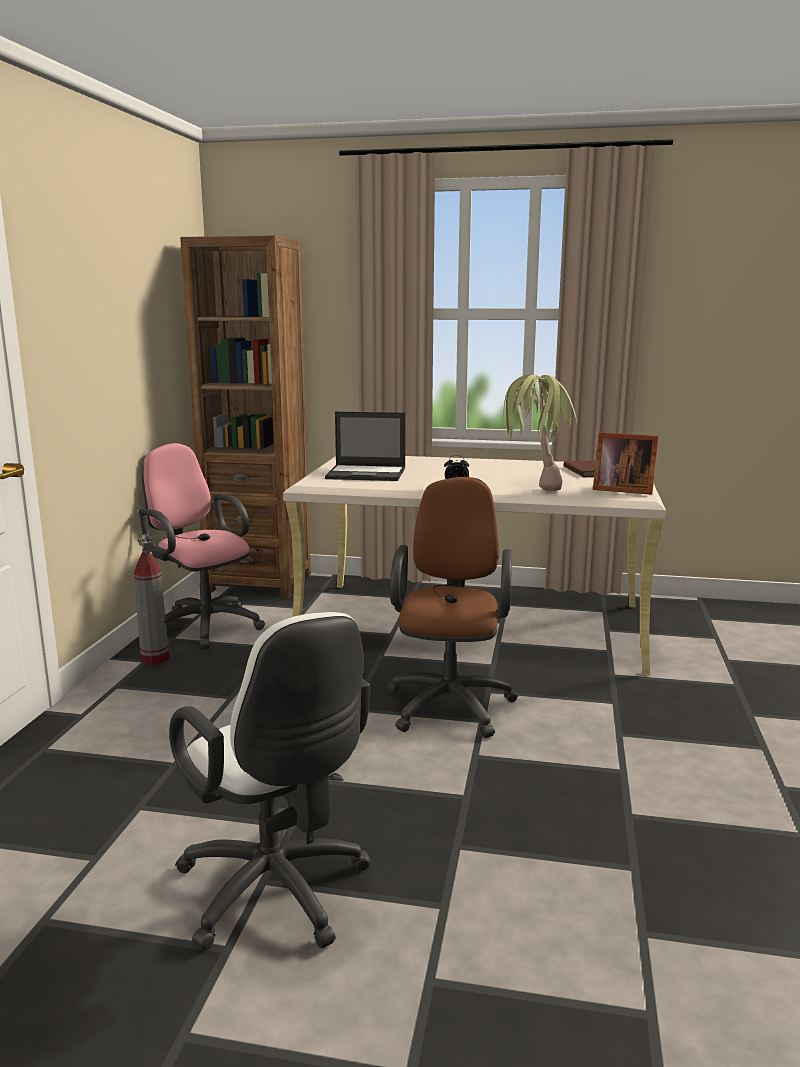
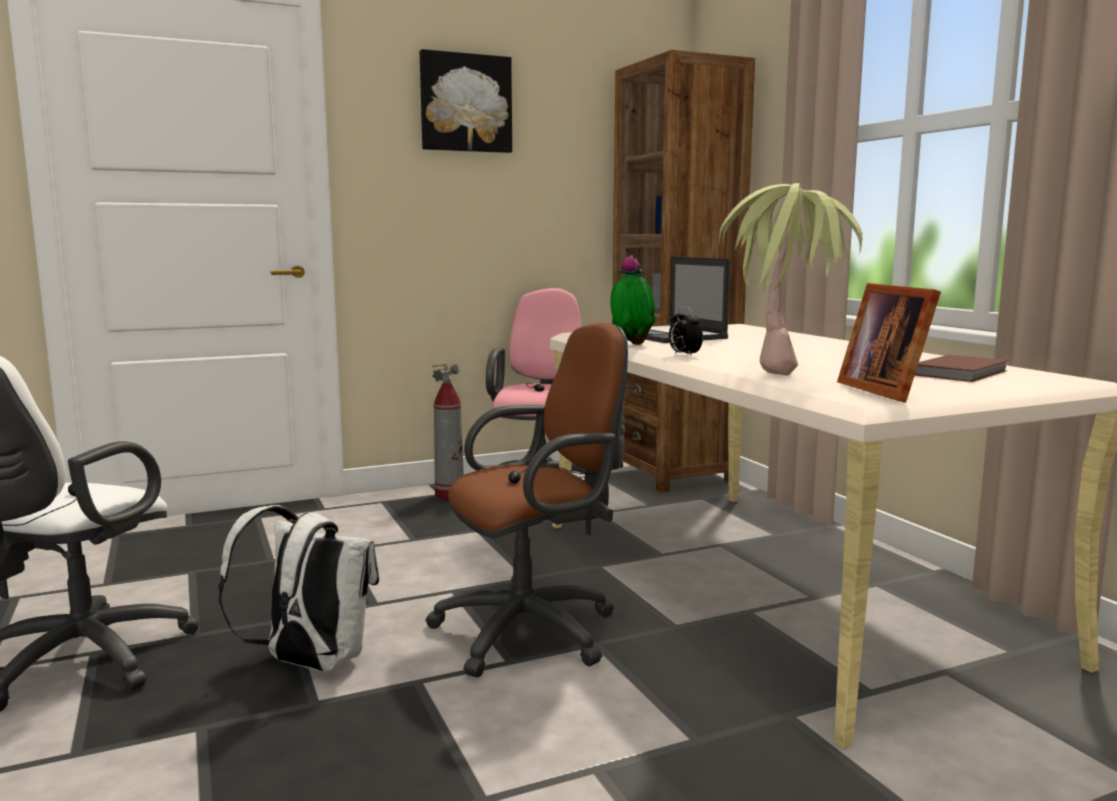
camera: 55 degrees right, 5 degrees down
(98, 270) = (465, 103): none -> picture
(391, 486) = (631, 345): none -> potted plant
(405, 787) = (310, 663): none -> white backpack

